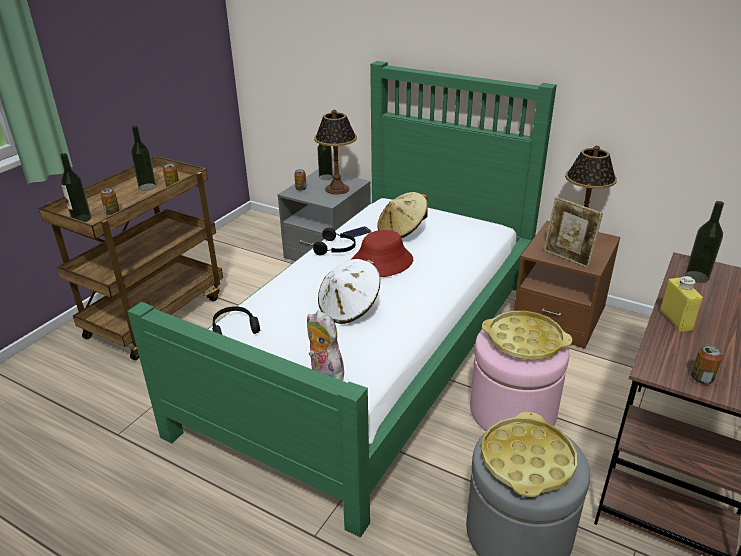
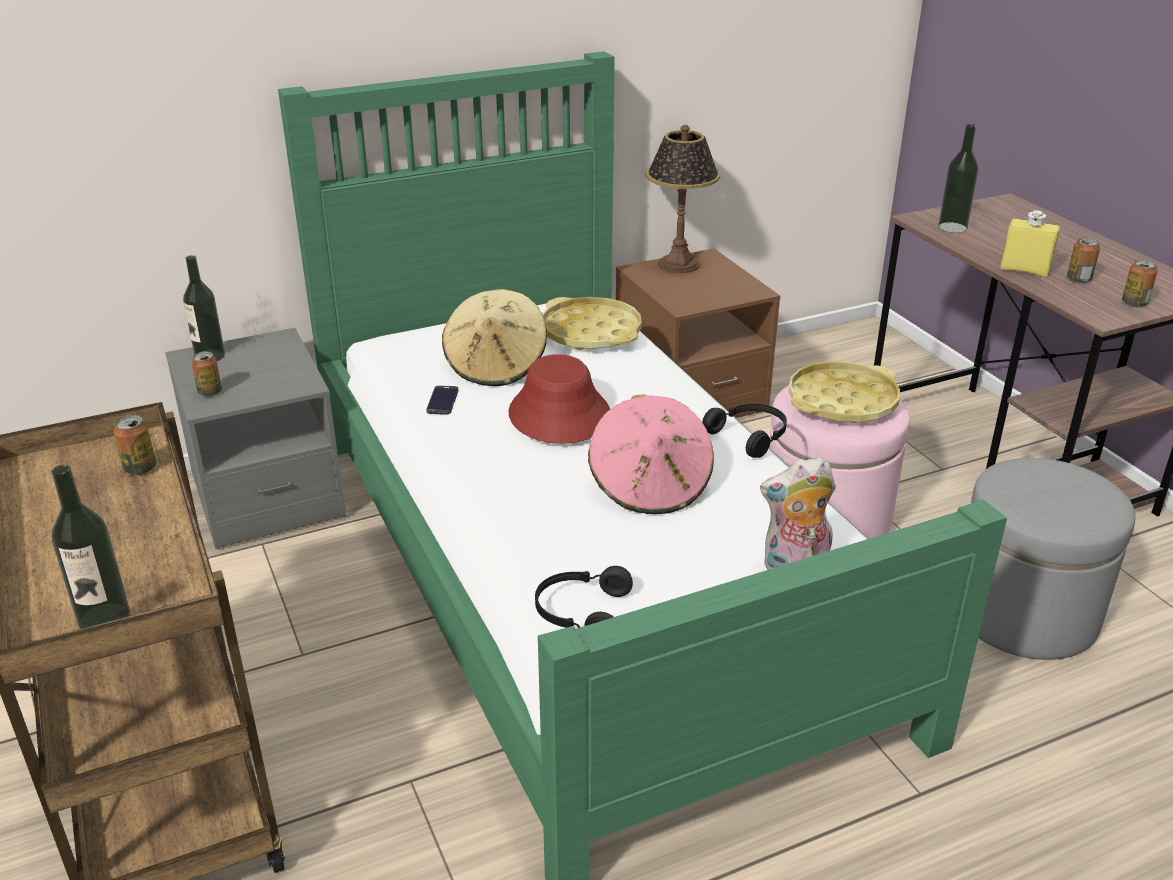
camera: 55 degrees left, 0 degrees up
(112, 213) = (143, 570): can -> can (1078, 279)
(147, 187) = (85, 497): bottle -> none
(336, 248) = (464, 434): black headphones -> black headphones (750, 436)
(337, 189) = (272, 362): table lamp -> none
(349, 308) = (650, 486): white hat -> pink hat
(527, 461) = (1059, 498): yellow tray -> yellow tray (590, 332)
(567, 258) = (720, 295): picture frame -> none

